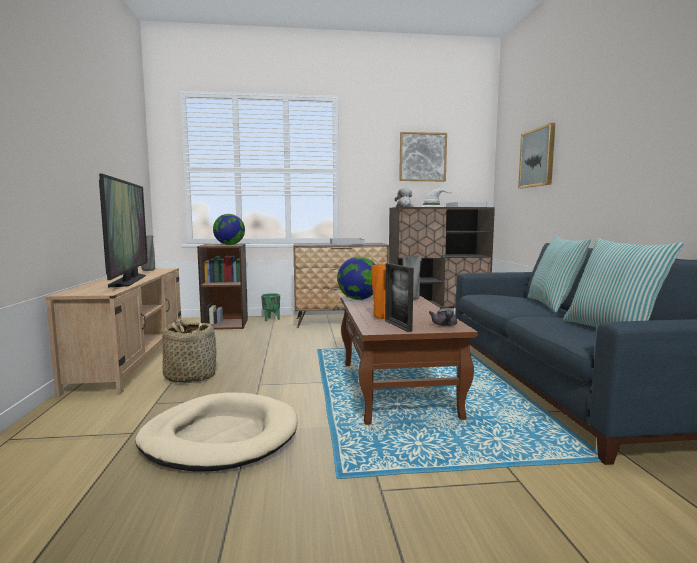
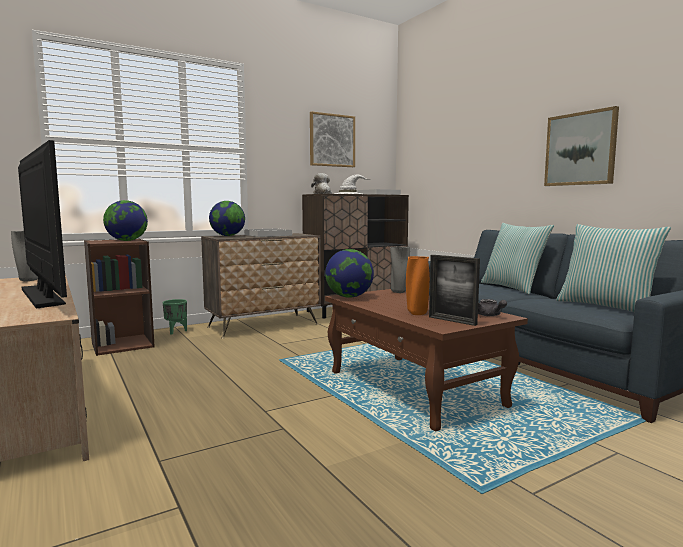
camera: 25 degrees left, 0 degrees up
(190, 376) = (162, 417): basket -> none
(220, 437) = (302, 482): beige dog bed -> none
(313, 243) = (227, 236): none -> globe
(537, 157) = (455, 148): picture -> picture (580, 149)

